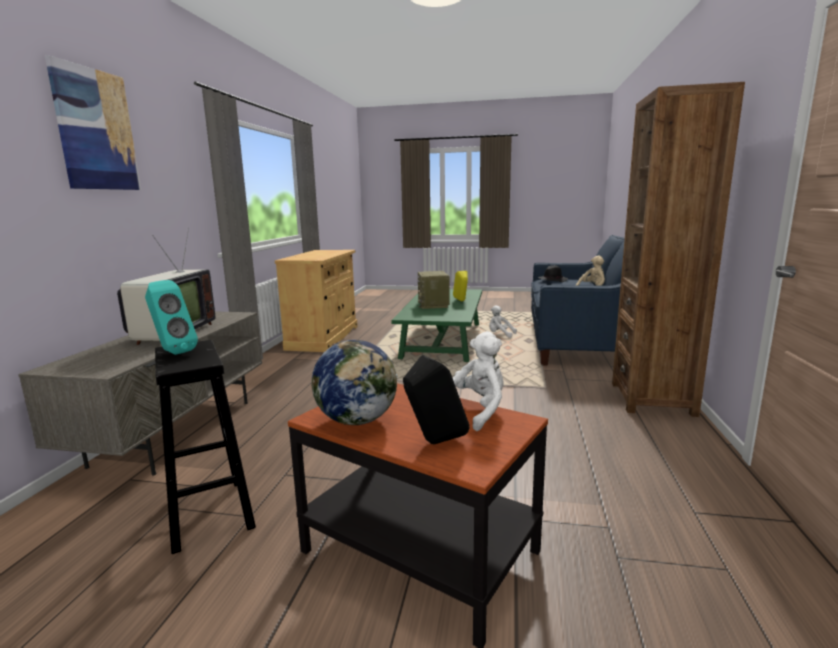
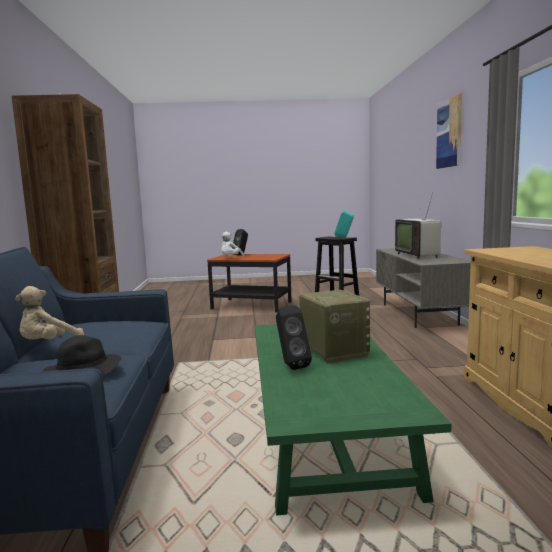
camera: 165 degrees right, 5 degrees down
(357, 420) = (268, 255): globe -> none
(461, 301) = (291, 366): yellow speaker -> black speaker
(500, 335) = (218, 463): white plush toy -> none

